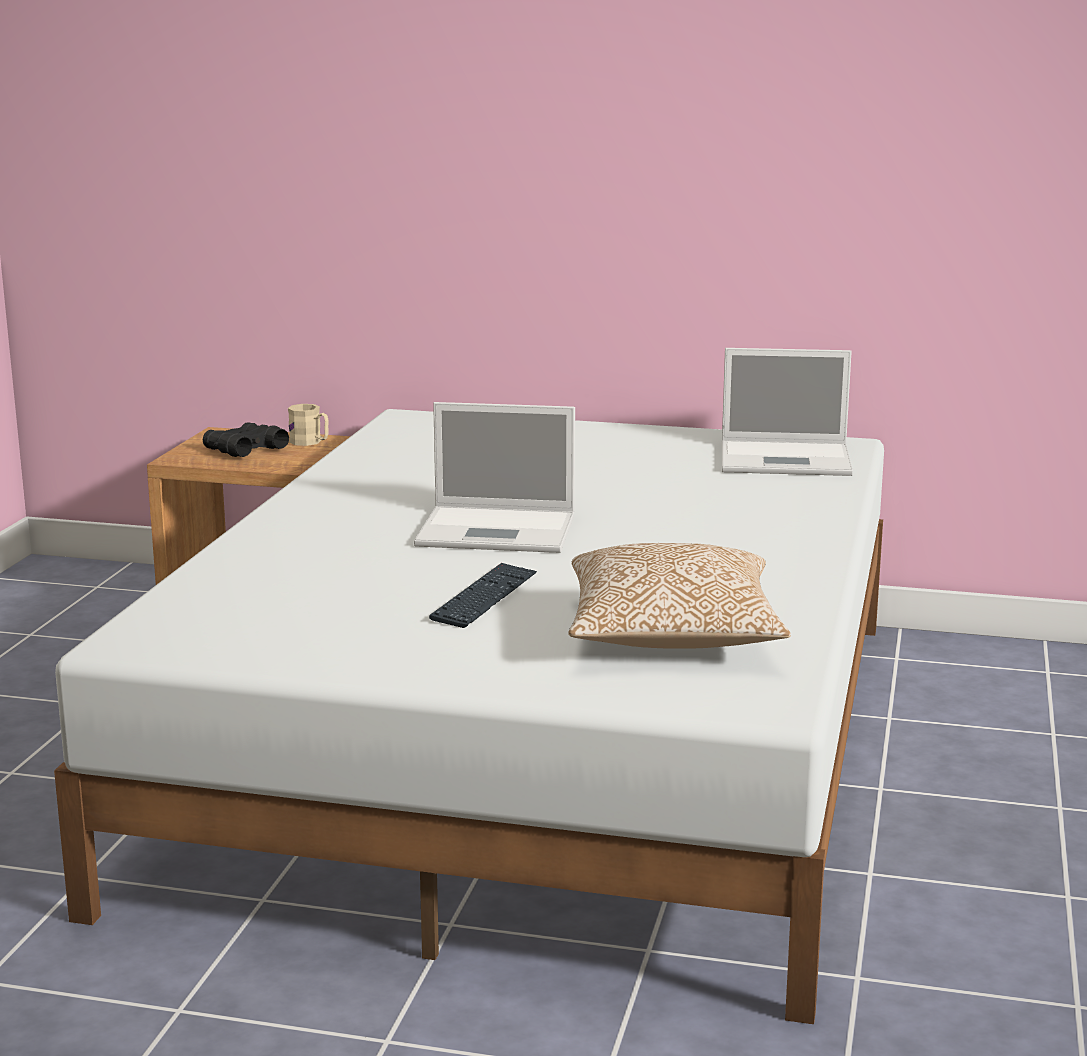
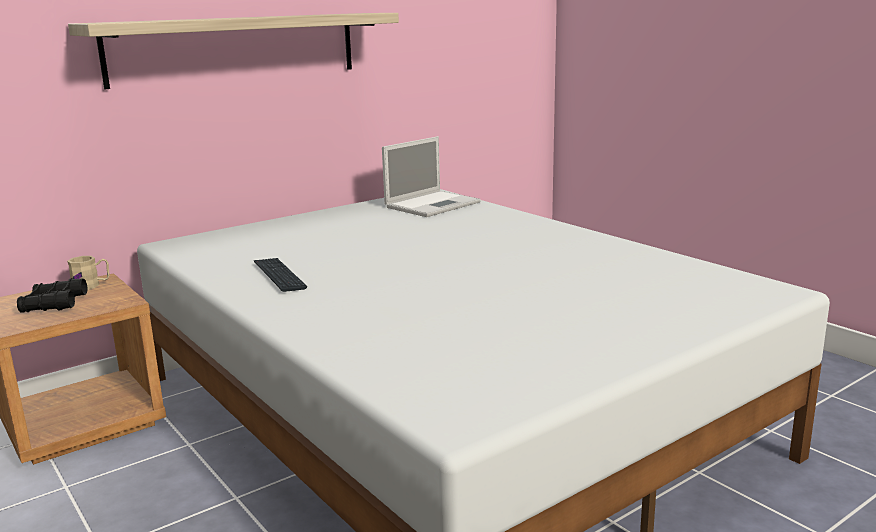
camera: 50 degrees left, 0 degrees up
(485, 597) = (534, 304): keyboard -> keyboard (279, 276)
(500, 531) = (426, 274): laptop -> none
(556, 168) = (235, 48): none -> shelf
(672, 636) = (658, 283): pillow -> none

